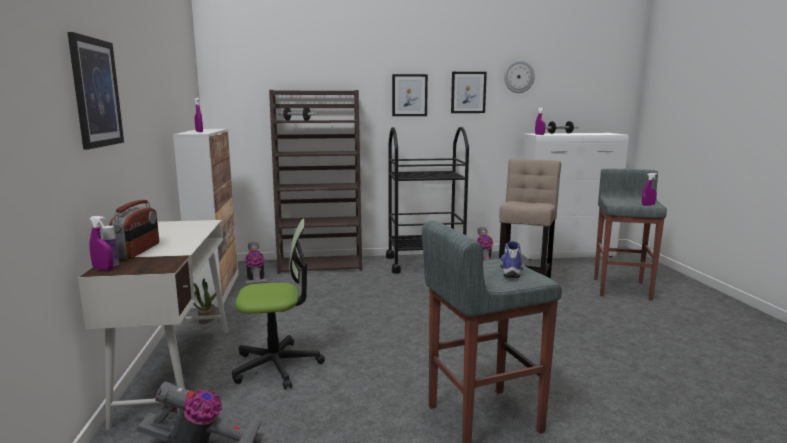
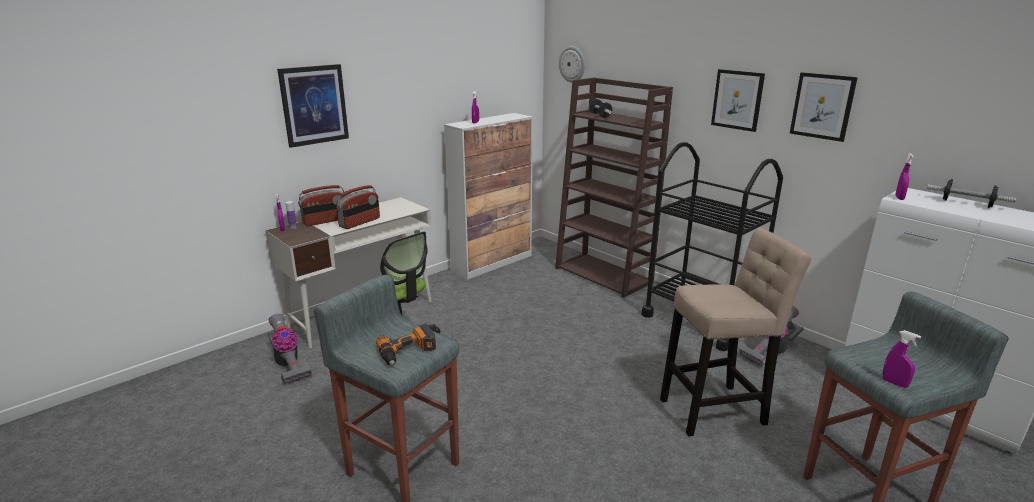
camera: 55 degrees right, 10 degrees up
(186, 241) = (360, 222): none -> radio
(207, 319) = (442, 285): potted plant -> none
(255, 281) = (528, 268): vacuum cleaner -> none
(511, 271) = (407, 352): shoe -> power drill
(518, 77) = (918, 91): wall clock -> wall clock (572, 64)

